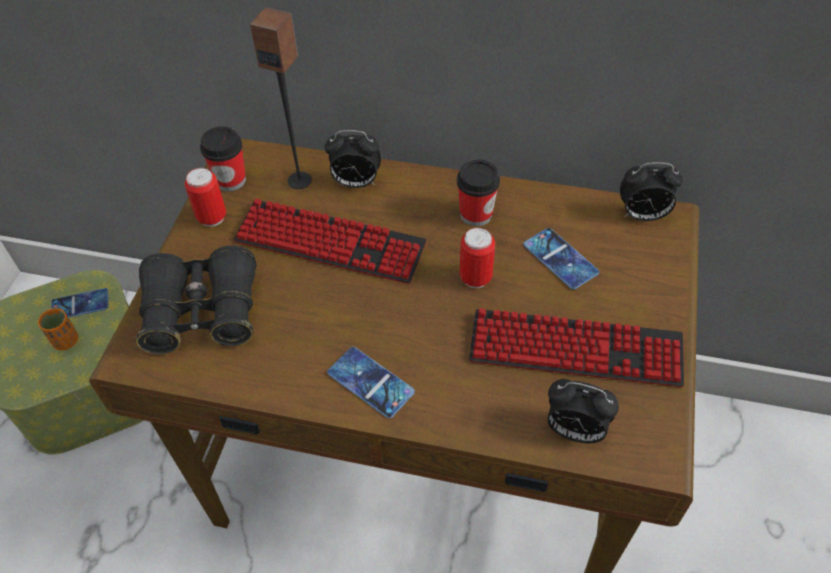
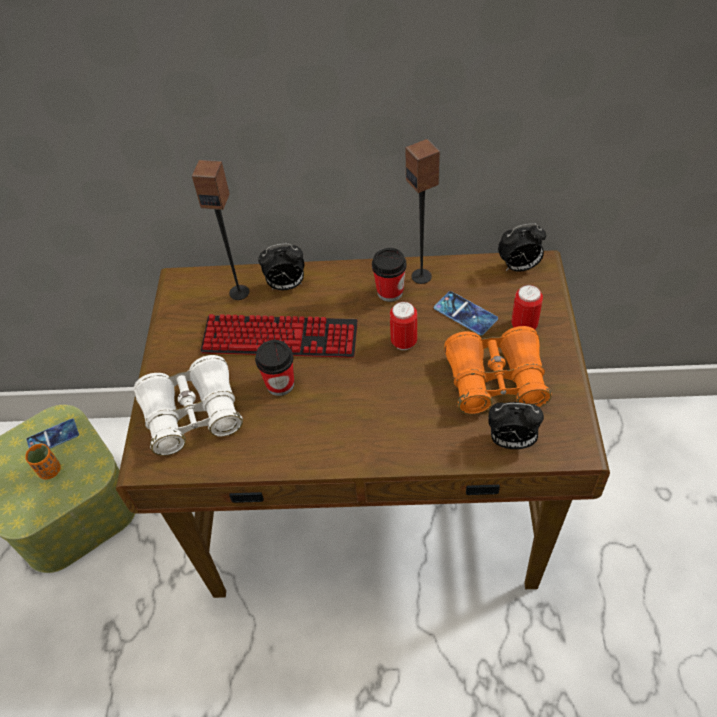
camera: 10 degrees left, 0 degrees up
(202, 313) = (193, 415): black binoculars -> white binoculars
(212, 218) = (176, 337): can -> can (524, 326)
(230, 180) = (181, 304): cup -> cup (280, 384)
(370, 382) = (345, 440): phone -> none
(519, 203) = (422, 276): none -> speaker
(575, 350) = (495, 381): keyboard -> orange binoculars

